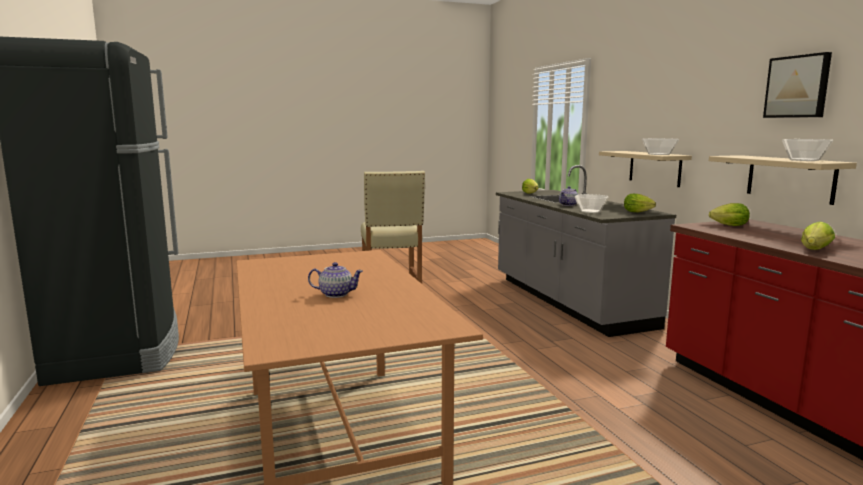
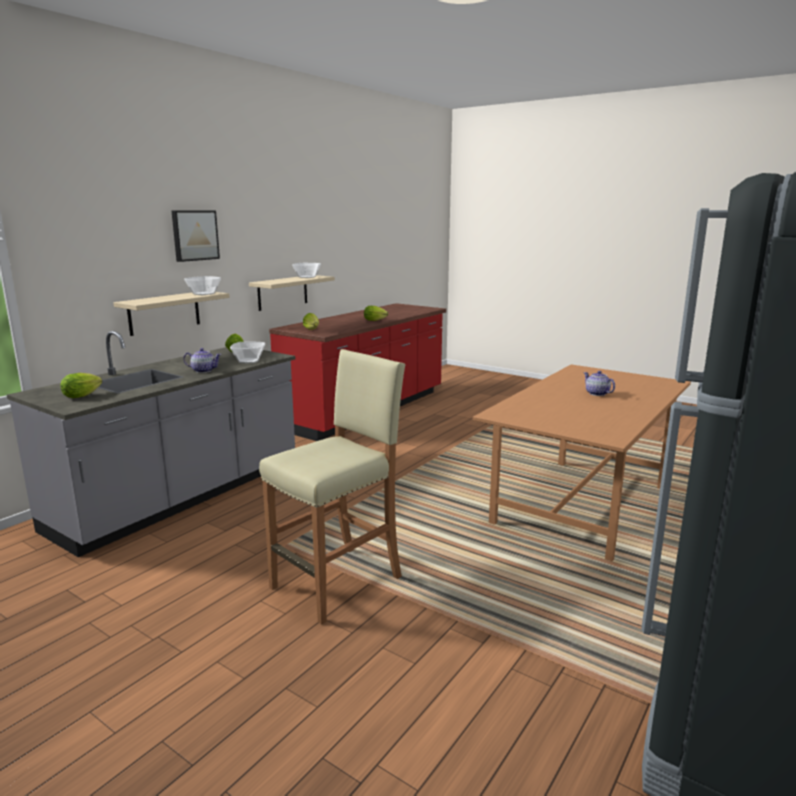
camera: 125 degrees left, 5 degrees up
(798, 86) = (277, 228): picture -> picture (194, 235)

